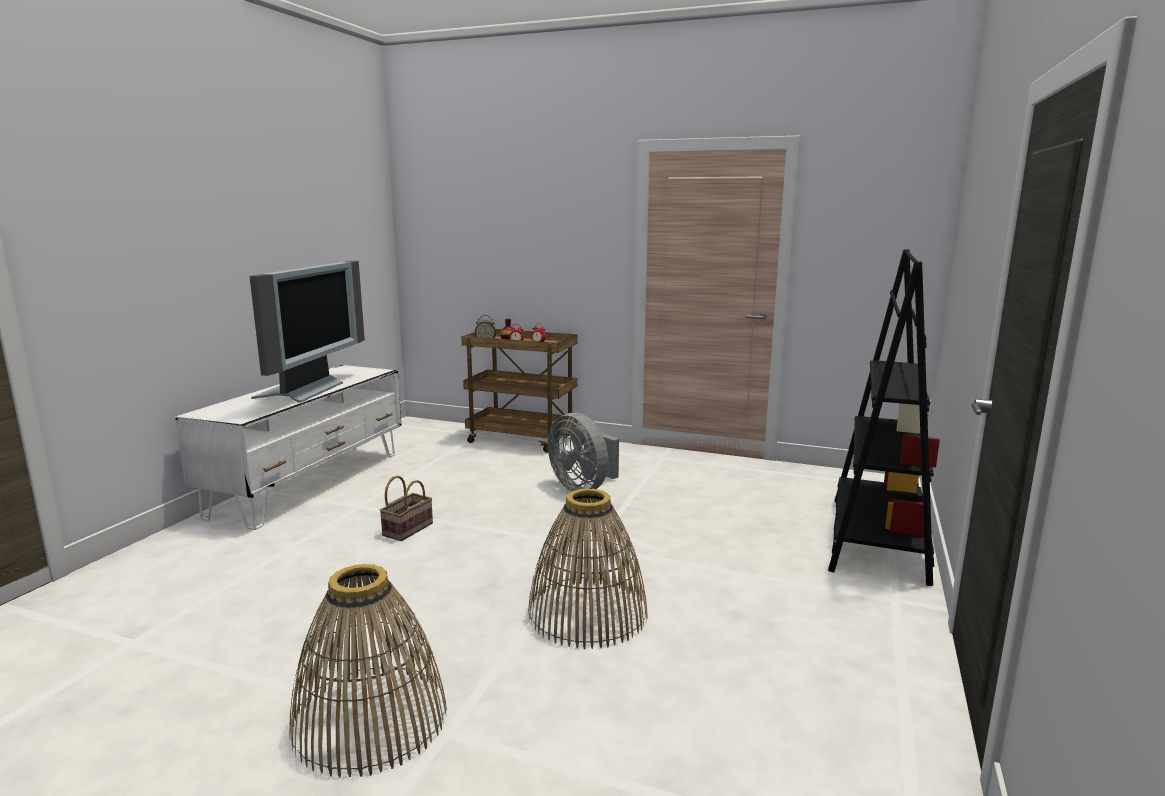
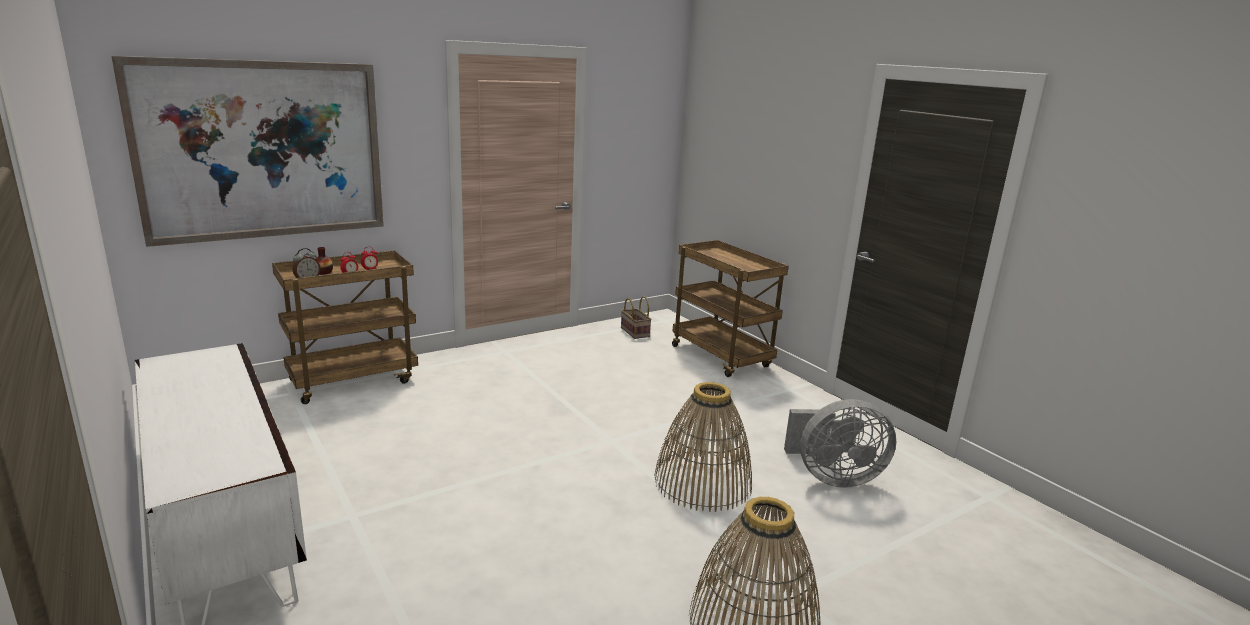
camera: 55 degrees left, 5 degrees up
(305, 391) = (217, 406): television -> none
(408, 529) = (453, 505): basket -> basket (634, 332)
(489, 237) = (262, 150): none -> picture
(583, 487) = (505, 400): grey fan -> grey fan (833, 477)
(877, 539) = (722, 357): black bookcase -> brown cart

